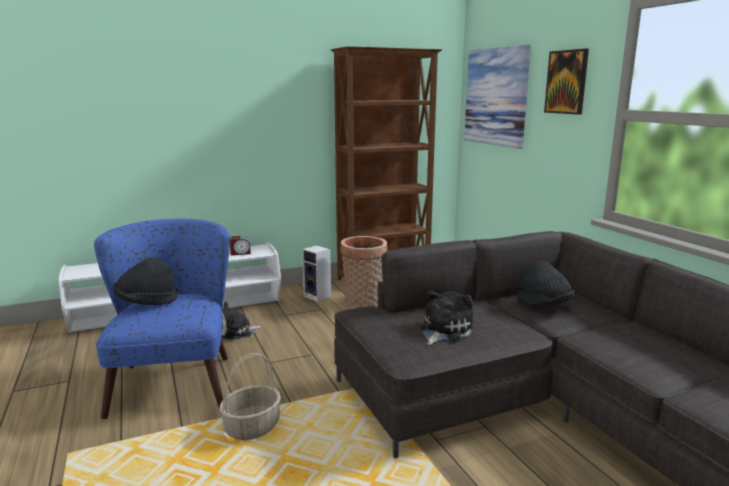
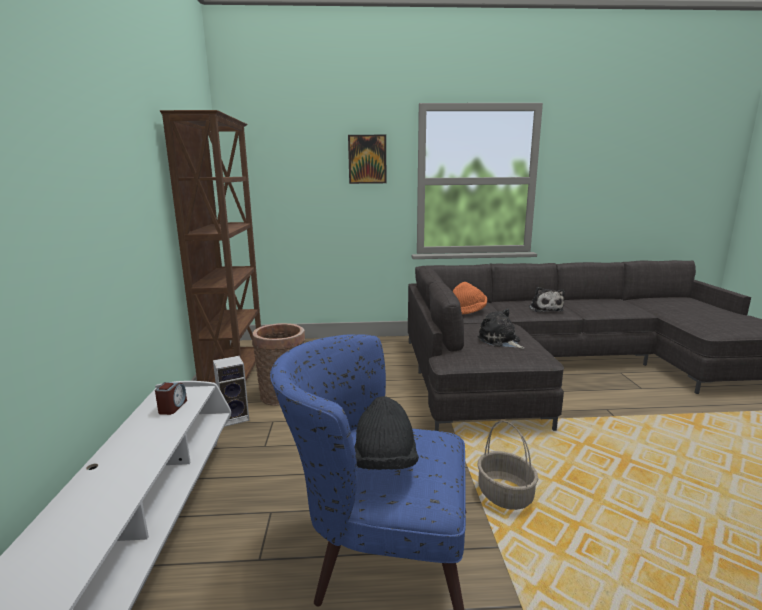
camera: 70 degrees left, 0 degrees up
(237, 332) = (281, 487): plush toy -> plush toy (545, 309)
(496, 97) = (280, 172): picture -> none
(544, 305) = (467, 311): black hat -> orange hat

